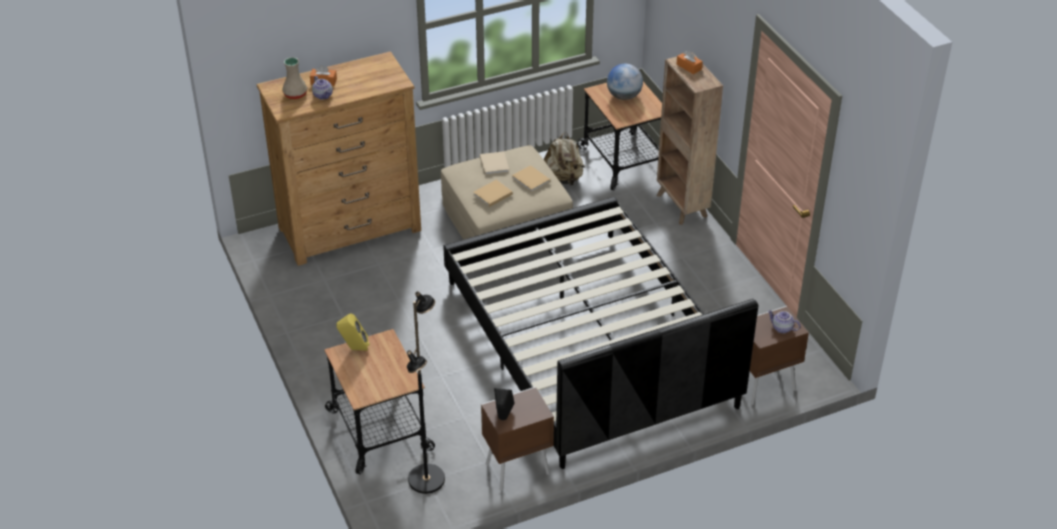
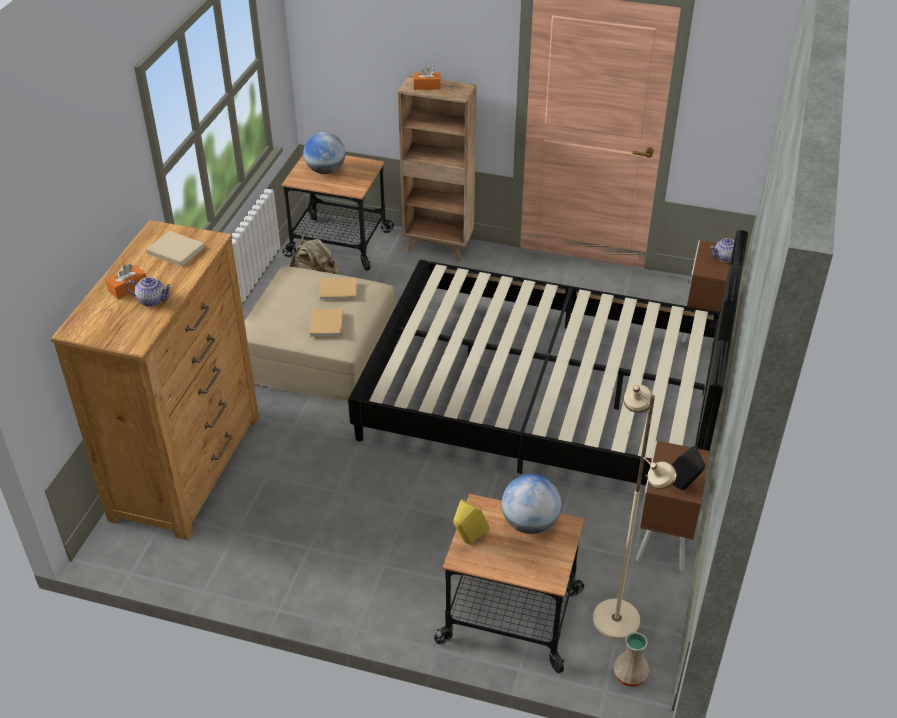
camera: 50 degrees left, 0 degrees up
(295, 94) = (118, 318): beige vase -> beige vase (629, 674)
(395, 366) = (530, 523): none -> globe
(427, 479) = (617, 619): black floor lamp -> beige floor lamp
(494, 164) = (284, 299): beige book -> beige book (174, 250)

